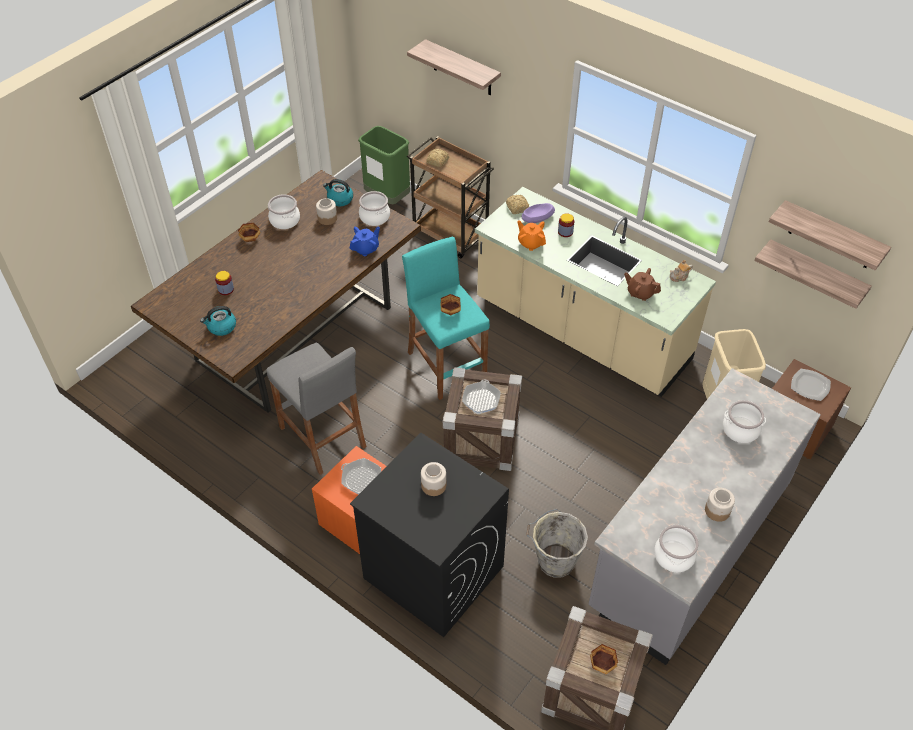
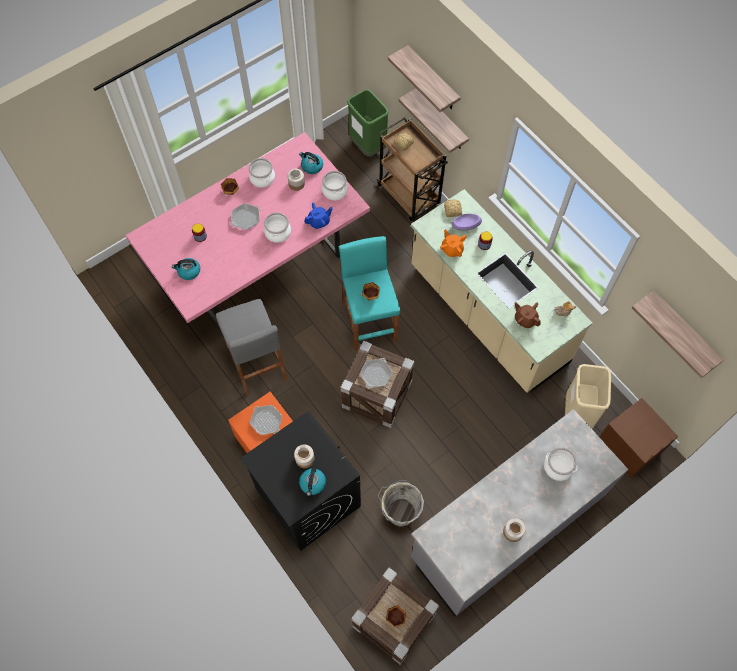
camera: 15 degrees right, 15 degrees up
(277, 262) = (246, 218): none -> frying pan
(293, 335) = (257, 264): brown dining table -> pink dining table
(453, 510) = (313, 484): none -> kettle
(673, 556) = (465, 561): cooking pot -> cooking pot (277, 232)
(809, 386) = (644, 426): plate -> none
(815, 274) = (668, 349): shelf -> shelf (442, 120)

